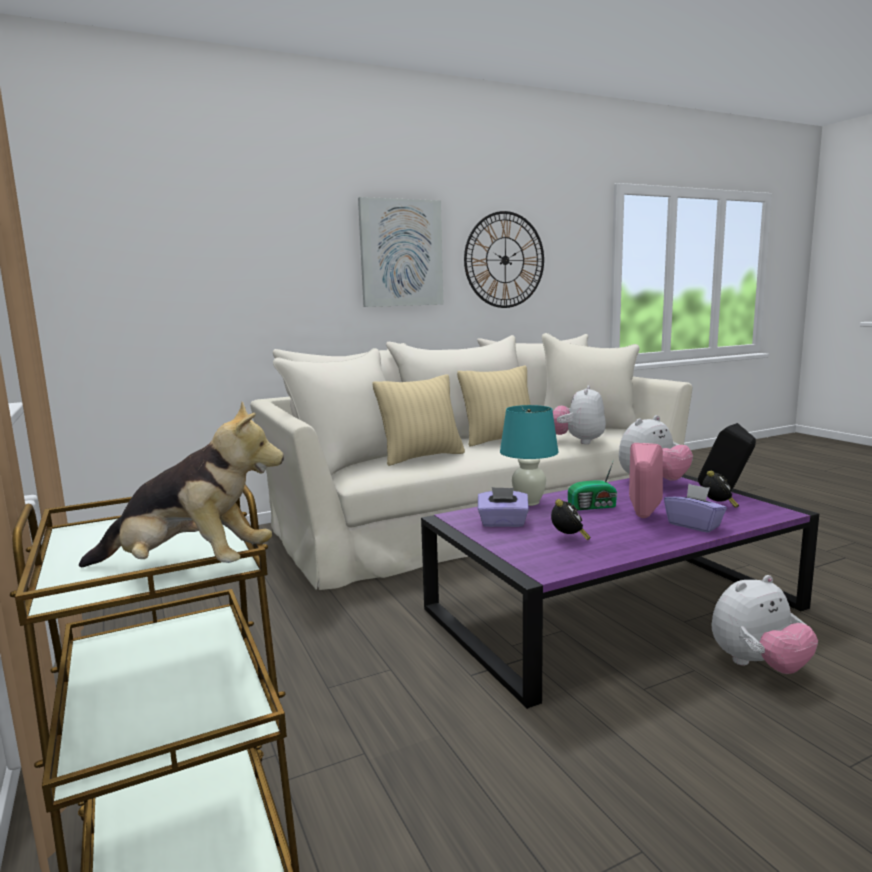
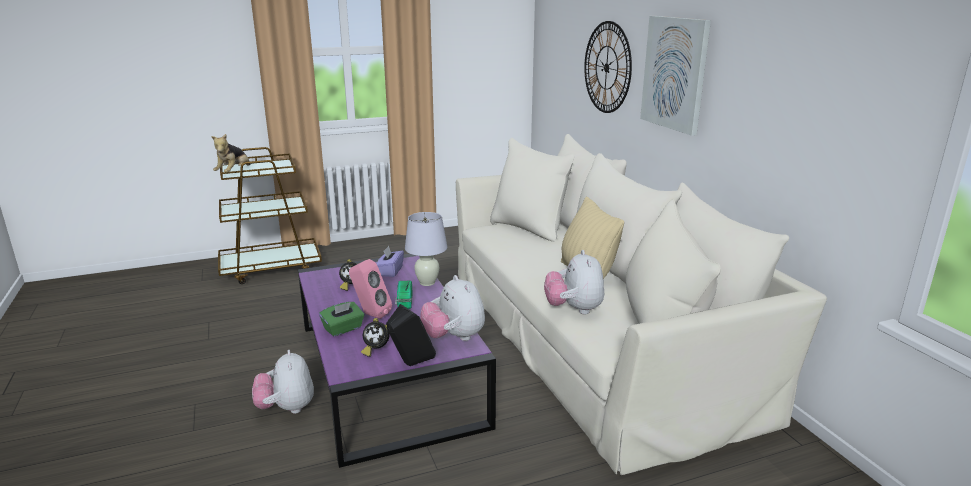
camera: 95 degrees right, 10 degrees up
(421, 457) = (528, 245): beige pillow -> none
(505, 260) = (766, 100): wall clock -> wall clock (607, 67)
(529, 502) = (427, 283): turquoise table lamp -> white table lamp
(578, 441) = (574, 309): plush toy -> plush toy turned 120 degrees counterclockwise
(694, 525) = (343, 329): purple tissue box -> green tissue box

